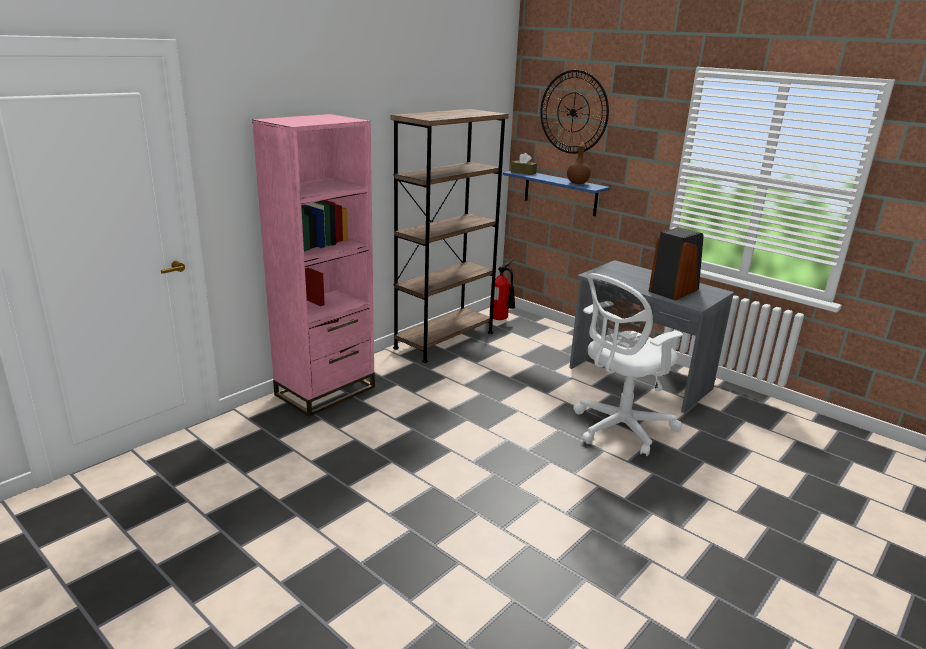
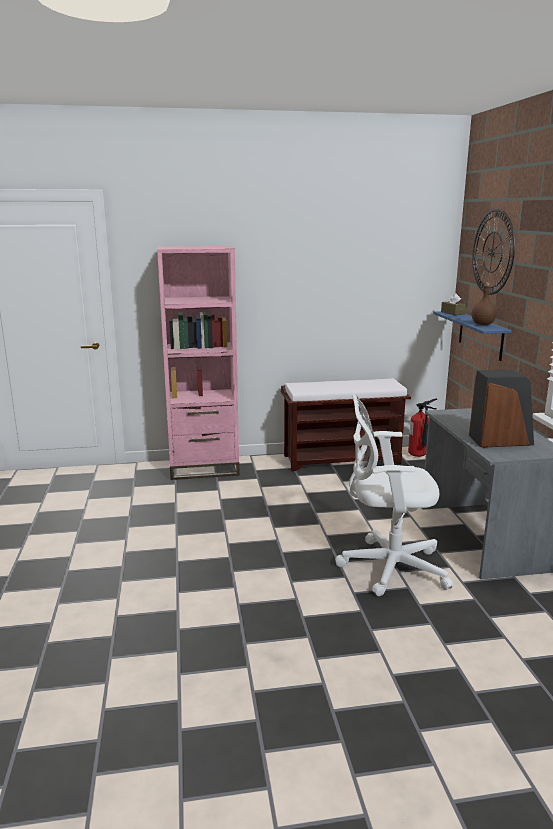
camera: 40 degrees right, 5 degrees down
(444, 340) = (342, 459): brown bookcase -> brown bench

